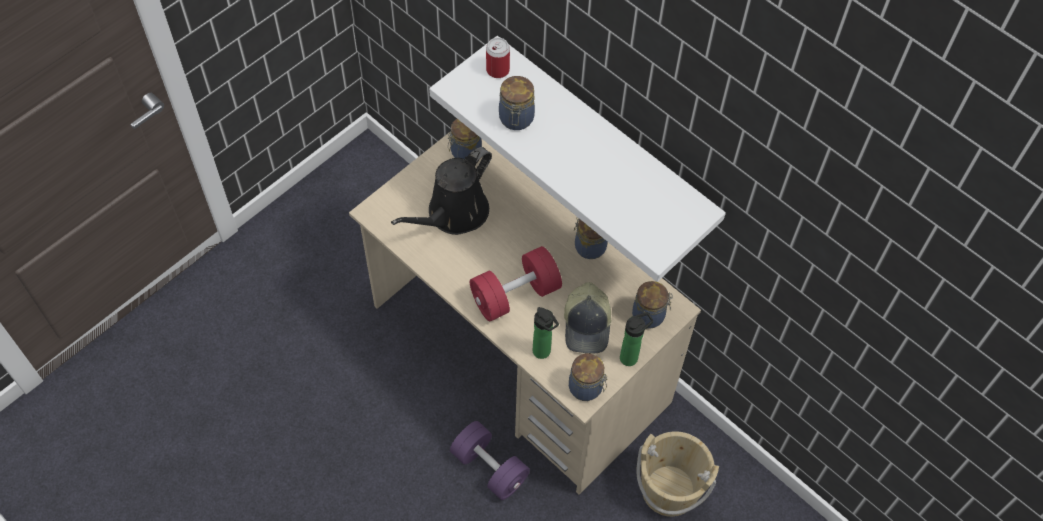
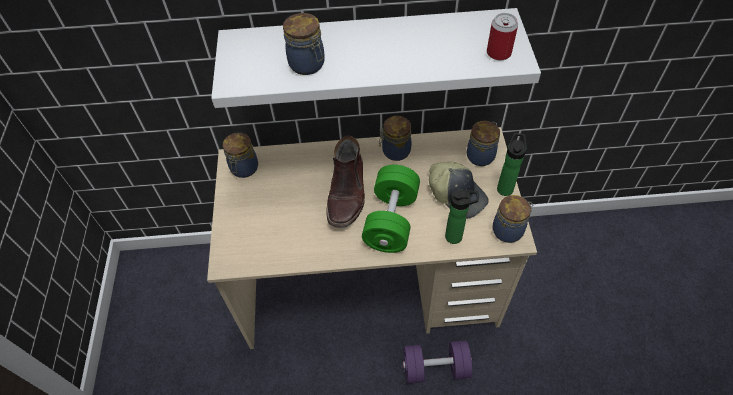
camera: 45 degrees left, 5 degrees down
(453, 214) = (286, 211): black watering can -> none
(497, 70) = (249, 48): can -> can (498, 53)
(512, 243) = (347, 192): none -> brown boot
(515, 294) = (391, 220): red dumbbell -> green dumbbell
(669, 489) = (534, 273): beige bucket -> none

